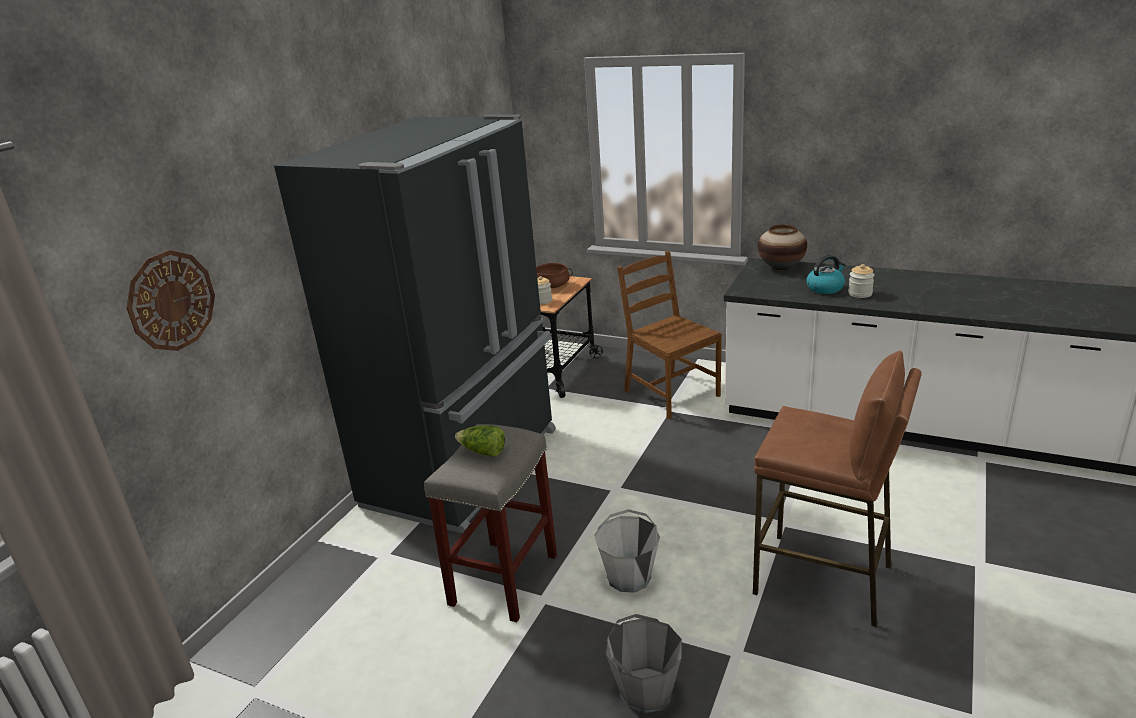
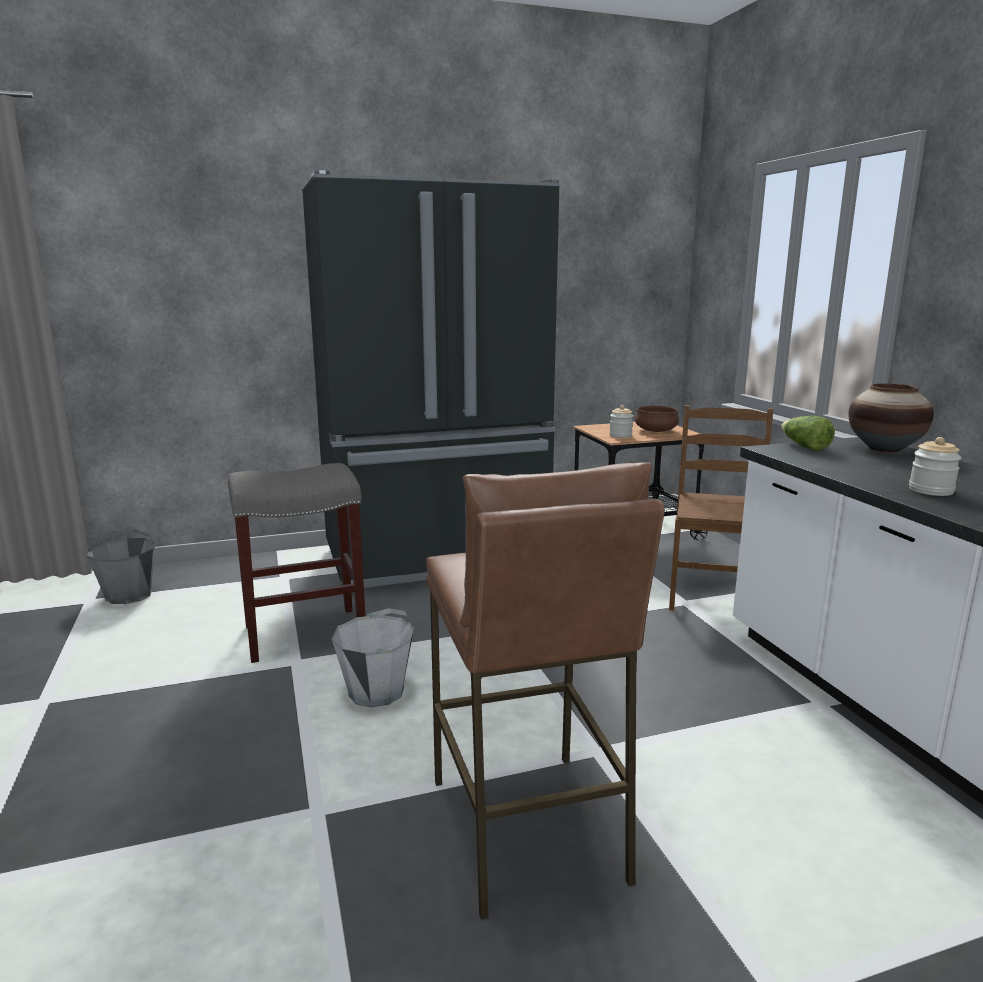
camera: 45 degrees right, 10 degrees down
(171, 300) = (166, 269): wall clock -> none
(482, 452) = (293, 473): lettuce -> lettuce (804, 447)
(645, 691) = (206, 771): grey bucket -> grey bucket (129, 595)
(825, 288) = (891, 474): kettle -> none

